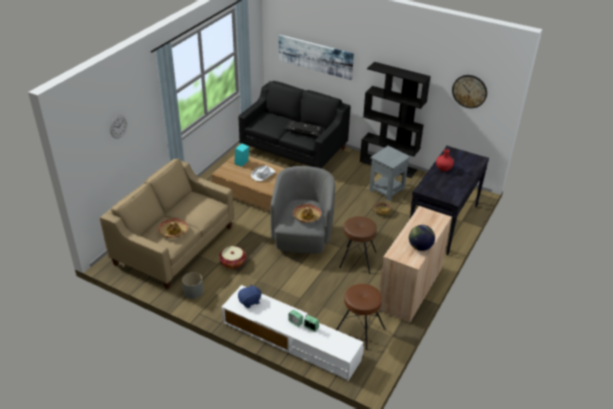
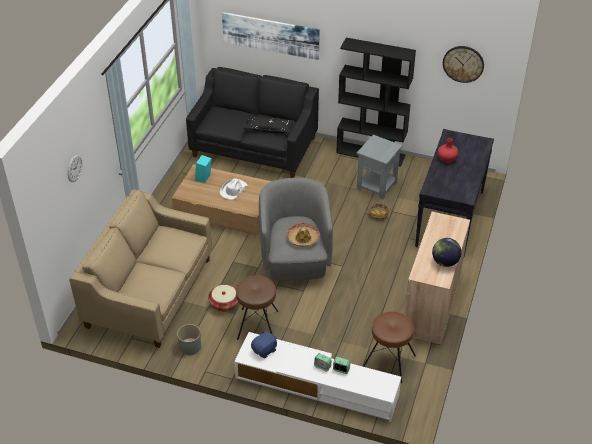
camera: 10 degrees left, 5 degrees up
(173, 231) = (155, 280): hat -> none
(357, 259) = (365, 278): brown stool -> brown stool (257, 325)

